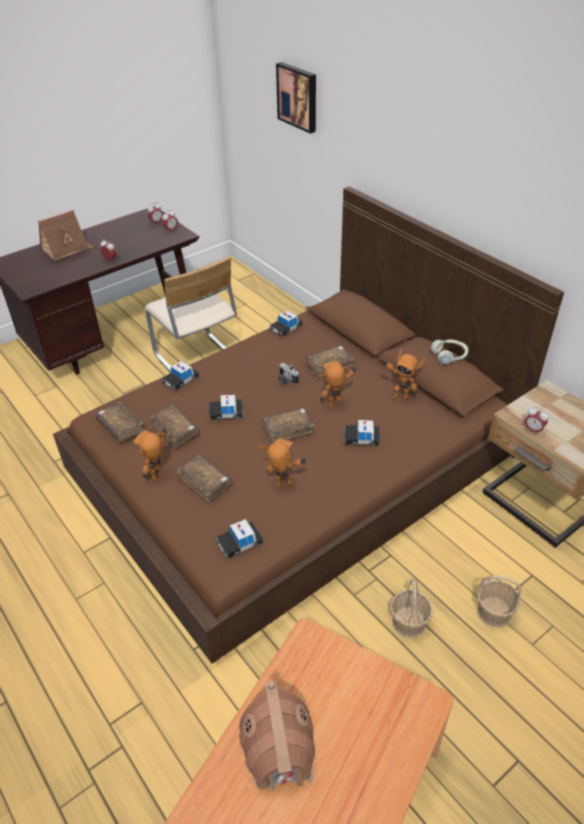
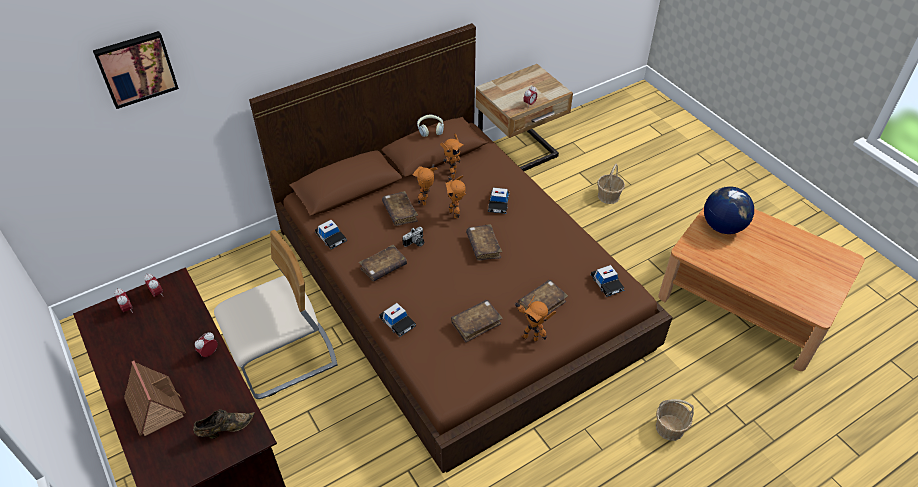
camera: 85 degrees left, 5 degrees up
(39, 278) = (225, 429): none -> brown shoe
(121, 427) = (464, 368): brown book -> brown book (383, 267)
(226, 412) = (456, 286): toy car -> none
(279, 757) = (767, 270): toy house -> none
(285, 487) = (550, 253): toy robot -> toy robot (427, 201)
(370, 696) = (722, 226): none -> globe
(408, 622) = (617, 238): basket -> basket (670, 428)

